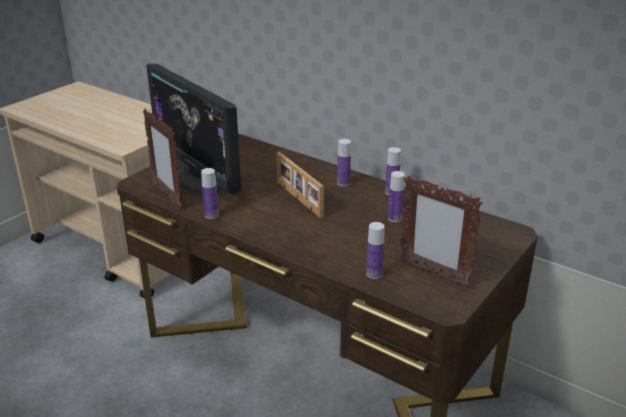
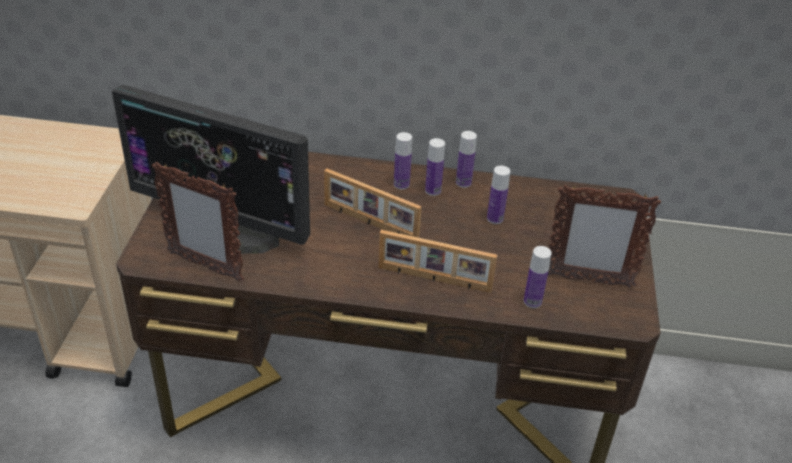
camera: 30 degrees left, 10 degrees up
(211, 215) = (287, 279): bottle -> bottle (433, 190)
(311, 241) = (434, 280): none -> picture frame

